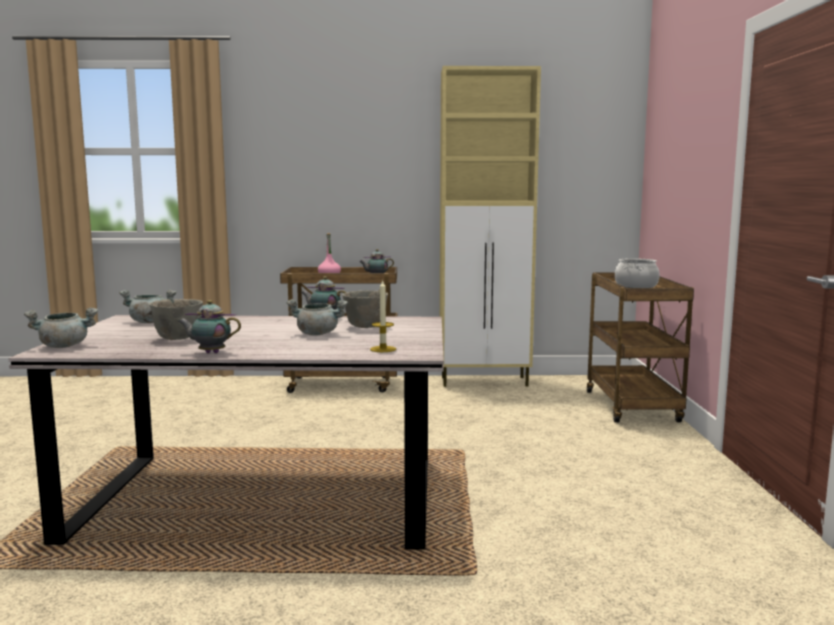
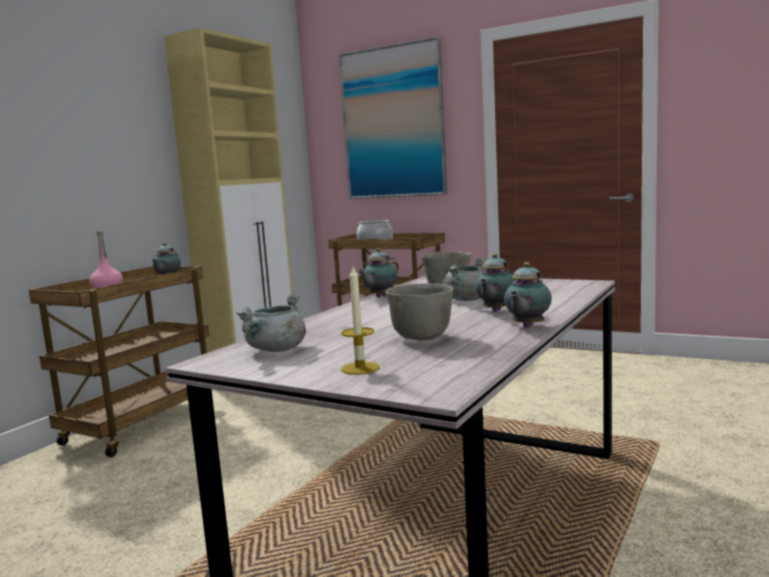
camera: 60 degrees left, 0 degrees up
(64, 346) = (405, 383): grey cooking pot -> none
(269, 343) = (495, 311): none -> teapot
(383, 349) = (559, 288): candle -> candle (360, 368)
(685, 143) = (393, 123): none -> picture

